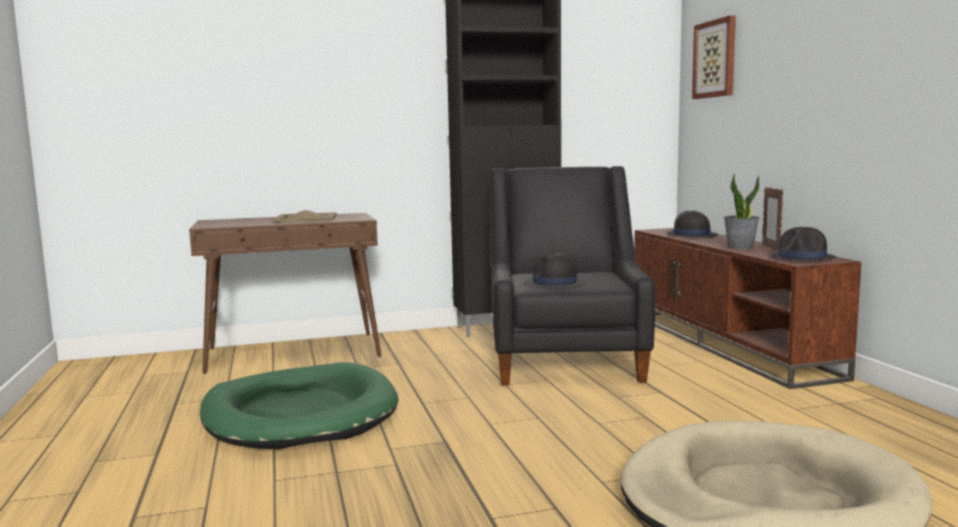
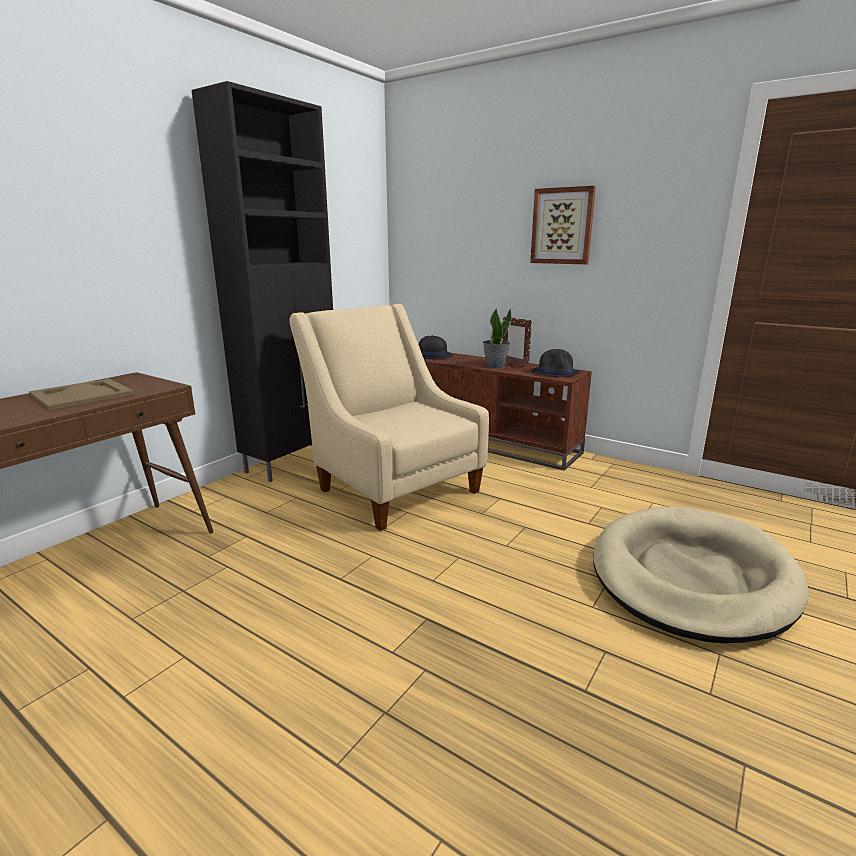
camera: 40 degrees left, 10 degrees up
(300, 414) = (230, 649): green dog bed -> none
(554, 284) = (406, 426): black hat -> none
(565, 361) = (392, 486): black armchair -> beige armchair
(715, 59) = (432, 204): picture -> picture (562, 226)

